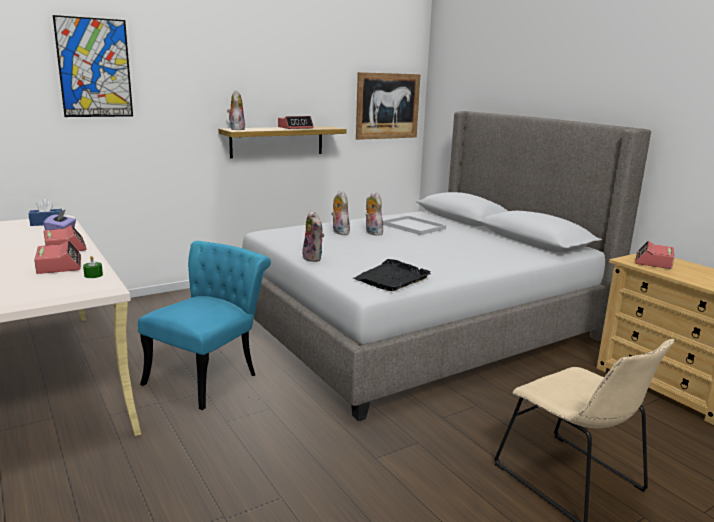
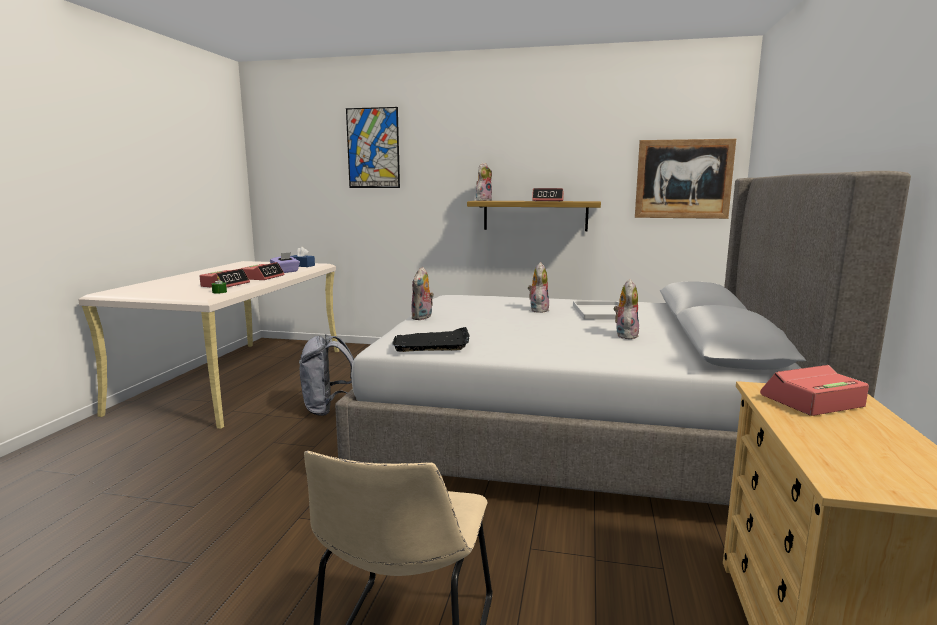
camera: 45 degrees right, 5 degrees down
(209, 375) = (328, 409): turquoise chair -> grey backpack
(339, 232) = (504, 304): plush toy -> plush toy (625, 335)

